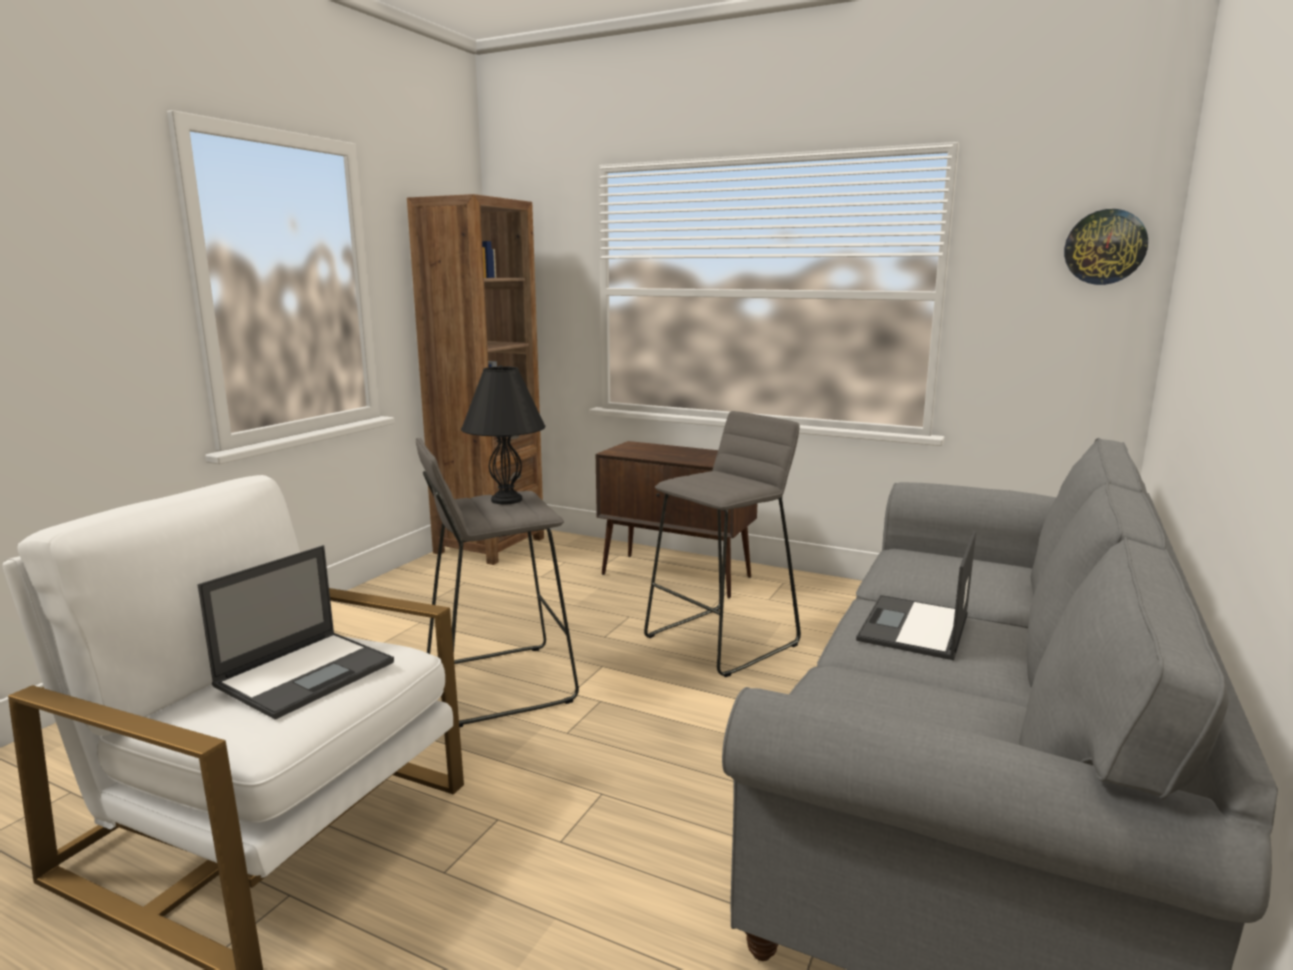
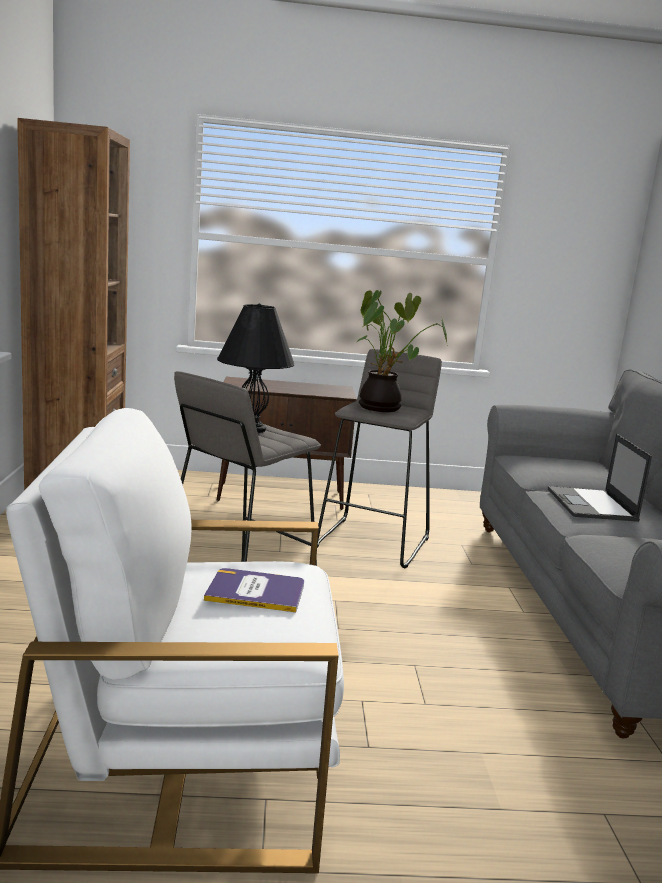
camera: 30 degrees left, 0 degrees up
(307, 673) = (256, 591): laptop -> book
(714, 482) = (383, 408): none -> potted plant
(1105, 247) = (600, 236): wall clock -> none

